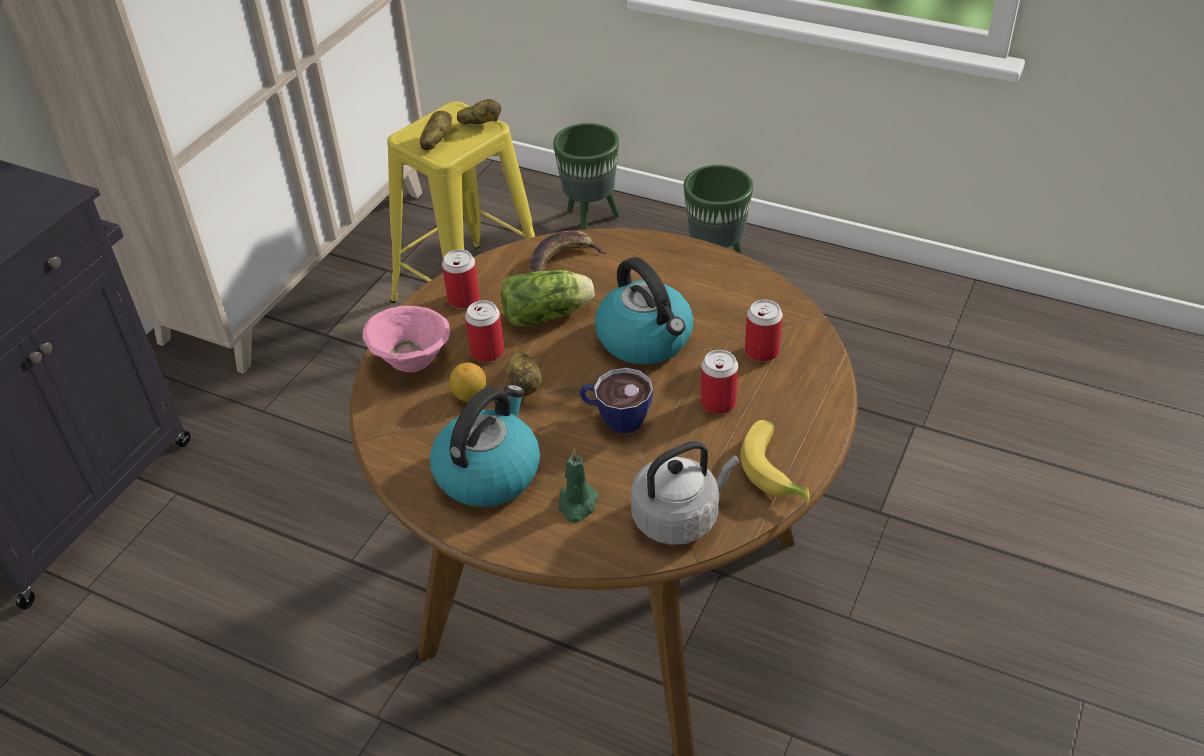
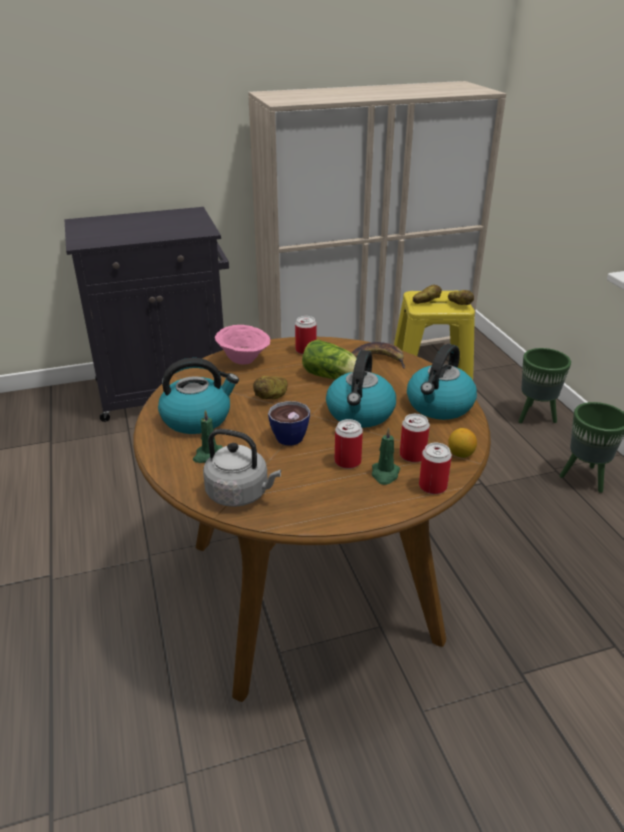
camera: 45 degrees right, 10 degrees down
(470, 395) = (243, 386): lemon -> lemon (460, 454)
(487, 352) = (279, 375): can -> can (432, 486)
(703, 277) = (439, 406): none -> kettle
(769, 390) = (385, 474): none -> green candle
(777, 470) = (324, 510): banana -> none

